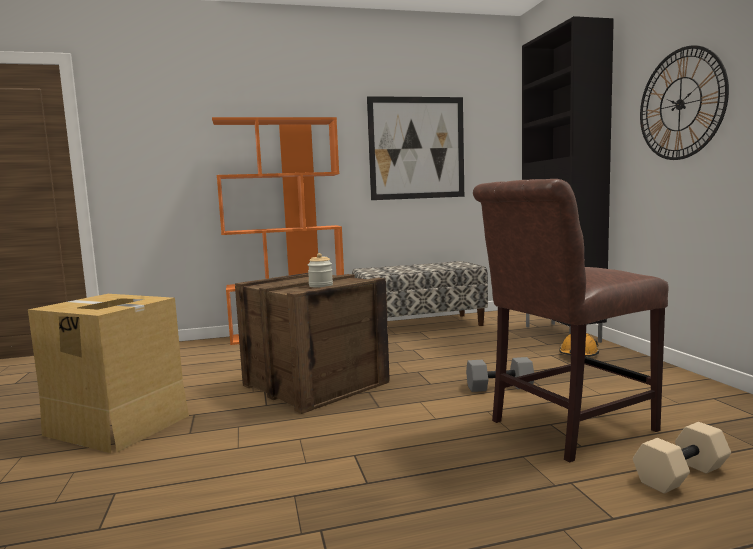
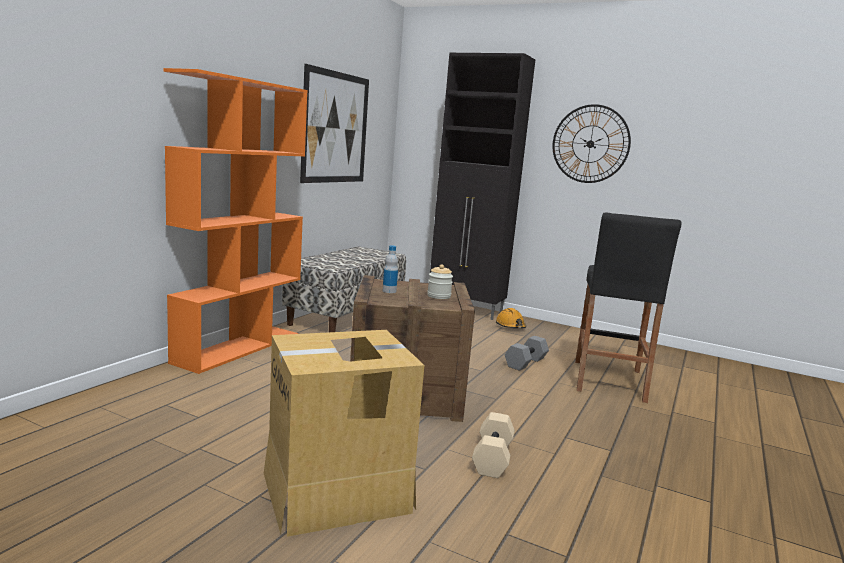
camera: 50 degrees left, 5 degrees up
(297, 280) = (389, 291): none -> bottle
(564, 427) = (608, 381): brown chair -> black stool
(682, 476) = (692, 392): beige dumbbell -> beige dumbbell (493, 458)

